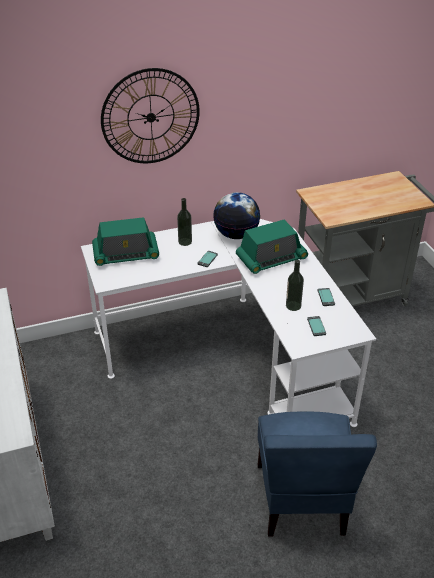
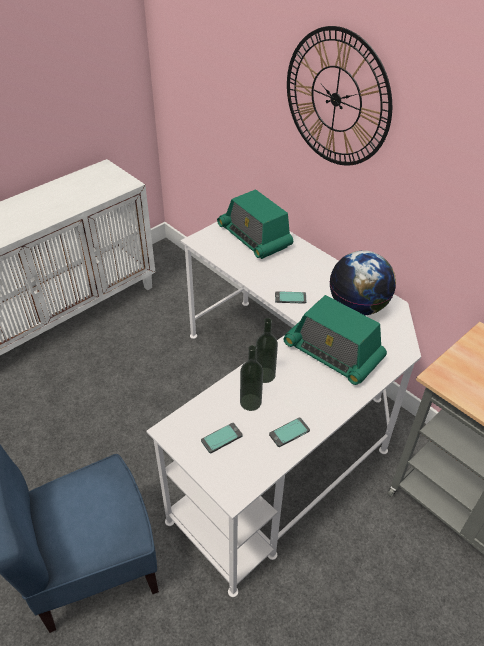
camera: 65 degrees right, 5 degrees up
(185, 242) = (309, 270): bottle -> bottle (265, 375)

